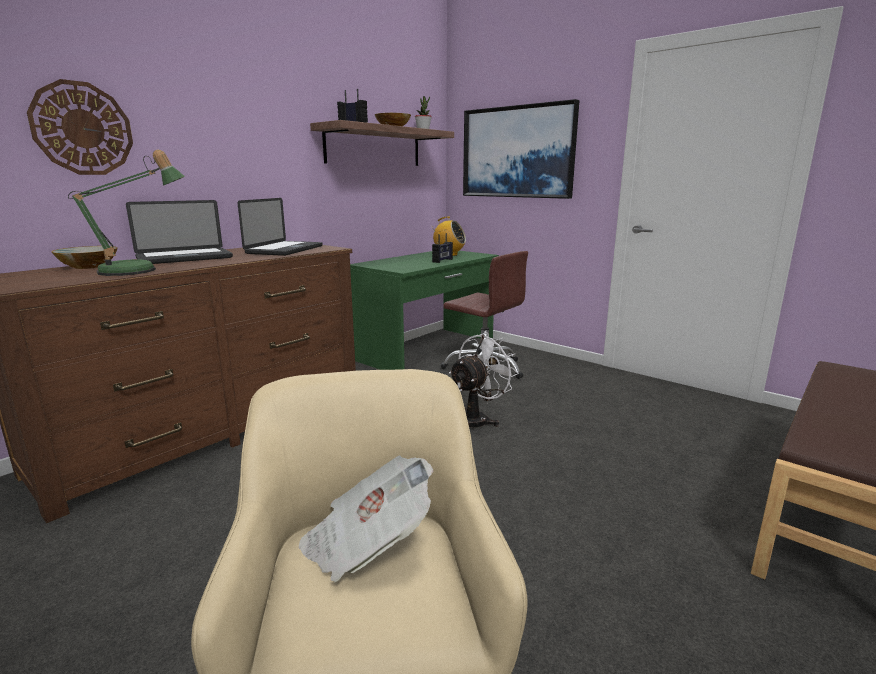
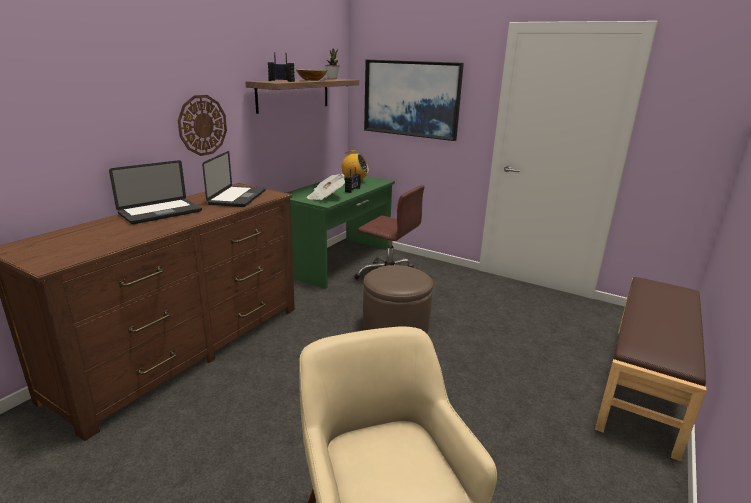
camera: 10 degrees left, 5 degrees up
(82, 129) = (72, 110): wall clock -> wall clock (202, 125)
(88, 266) = (87, 228): bowl -> none
(137, 271) = (137, 234): table lamp -> none
(367, 542) = (382, 444): newspaper -> newspaper (326, 197)
(478, 420) = (395, 325): white fan -> brown ottoman

